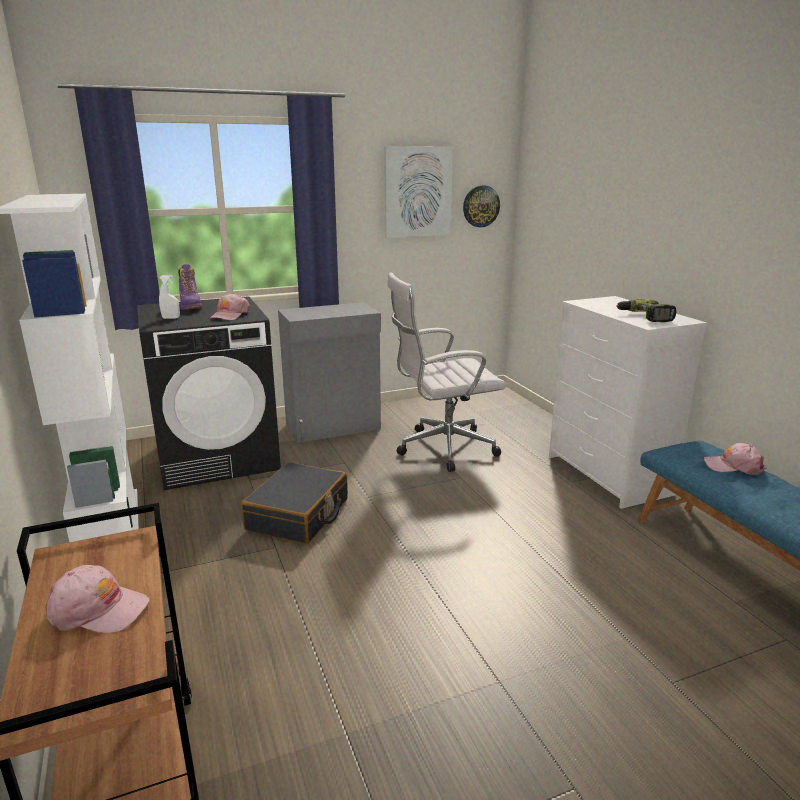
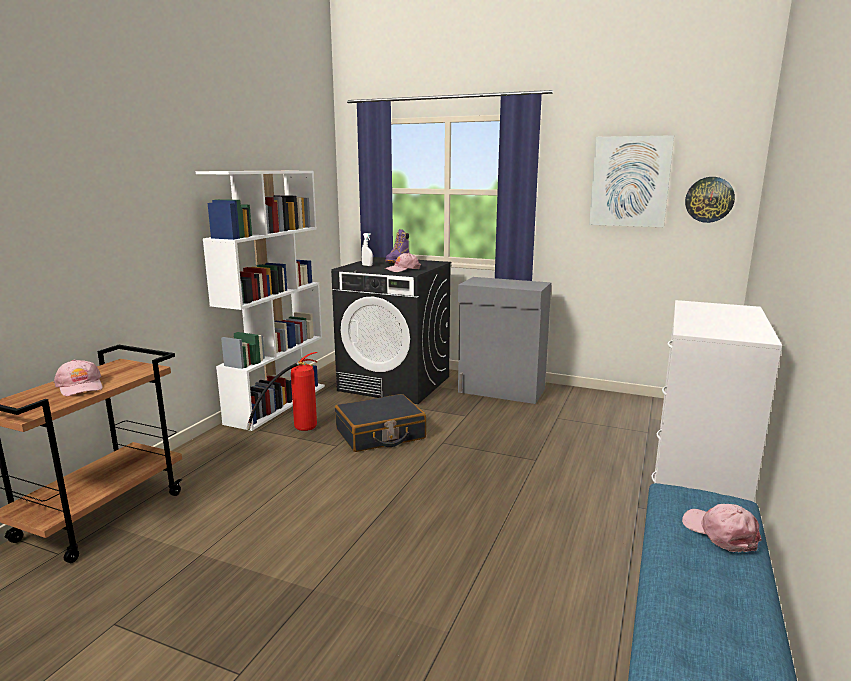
camera: 45 degrees right, 5 degrees down
(197, 555) = (294, 431): none -> fire extinguisher
(442, 449) = (560, 435): white office chair -> none
(644, 317) = (714, 326): power drill -> none

